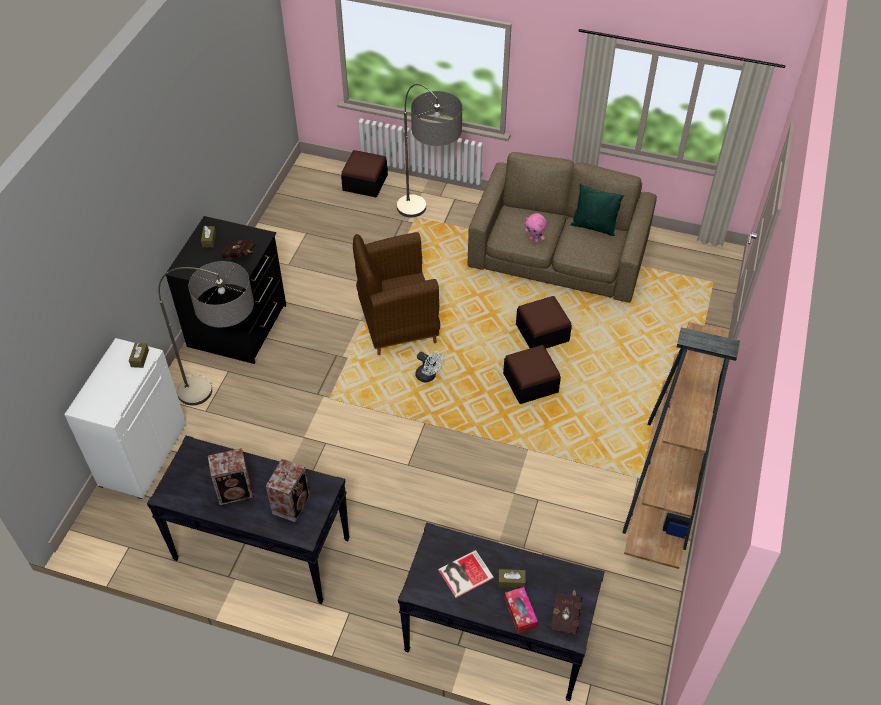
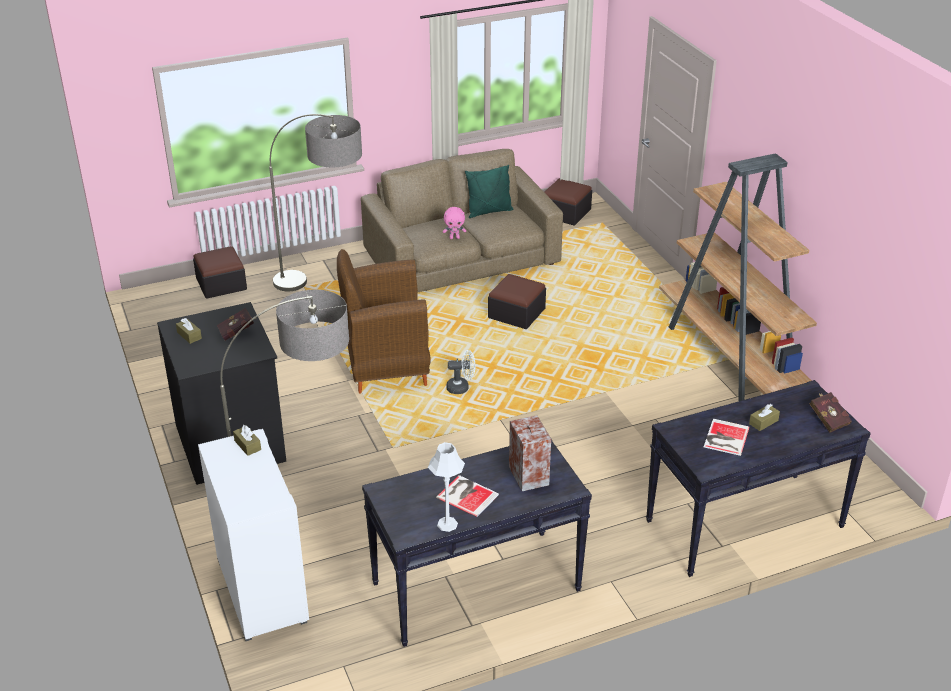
camera: 40 degrees left, 15 degrees down
(198, 505) = (447, 524): none -> grey table lamp
(236, 491) = (467, 495): speaker -> book
(397, 324) = (385, 367): brown armchair -> brown armchair turned 45 degrees clockwise
(520, 612) = (796, 436): tissue box -> none
(530, 382) = (550, 349): ottoman -> ottoman (565, 213)

